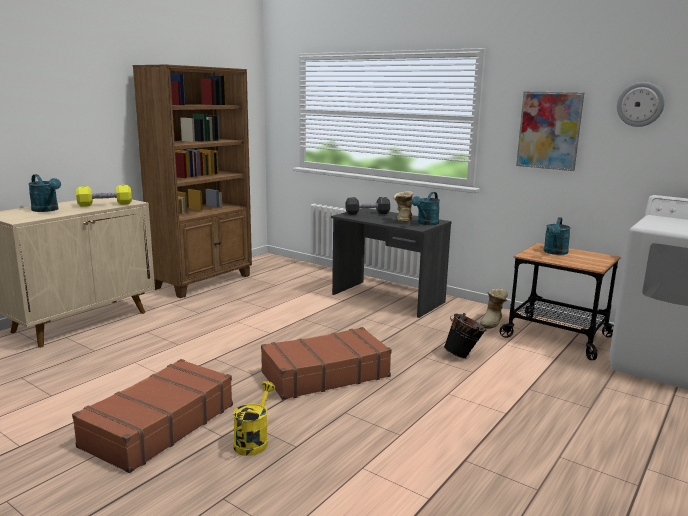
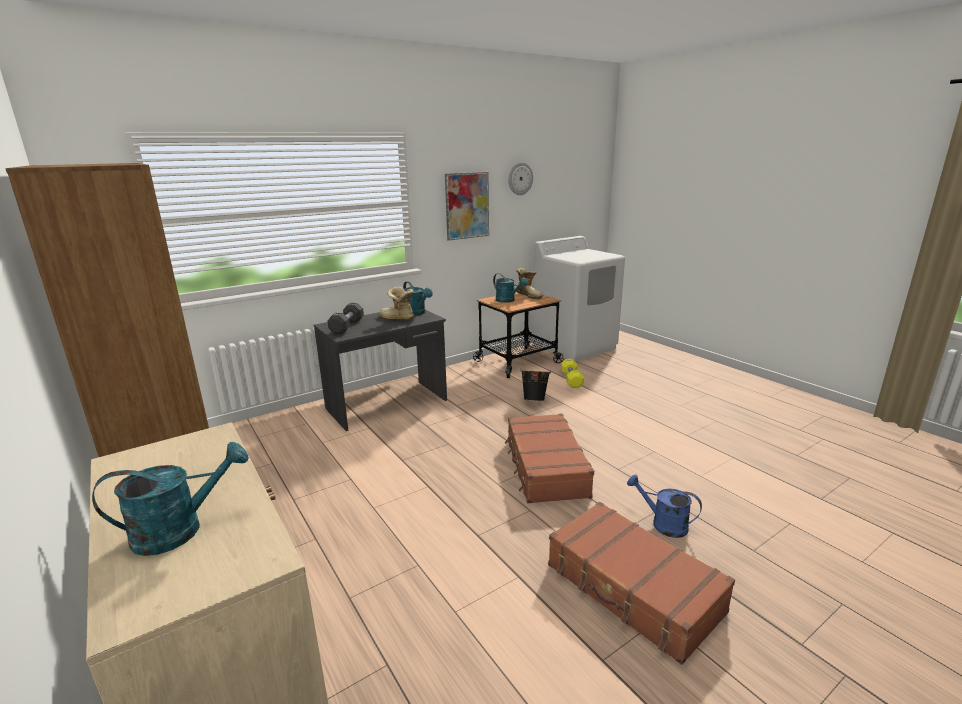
camera: 70 degrees left, 5 degrees up
(105, 204) = (202, 461): yellow dumbbell -> yellow dumbbell (571, 380)
(253, 440) = (663, 524): yellow watering can -> blue watering can
(493, 322) = (478, 375): boot -> boot (529, 295)

